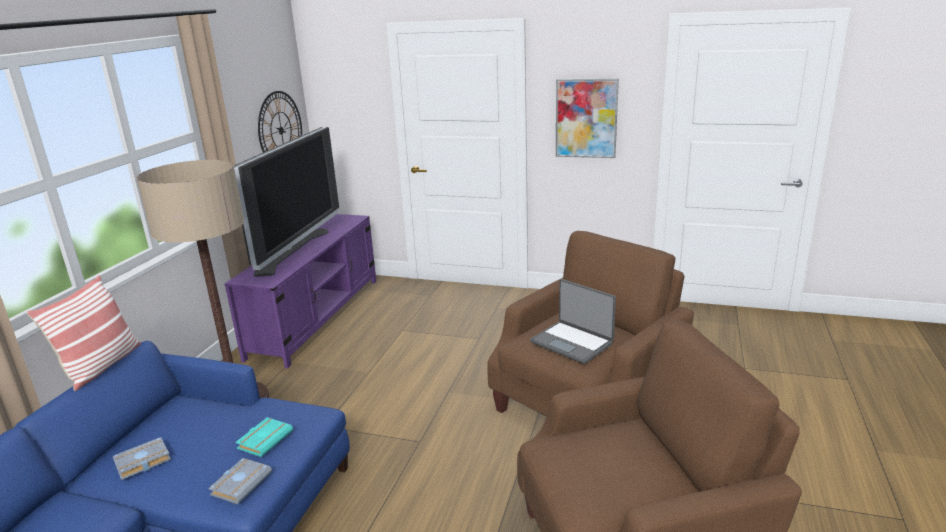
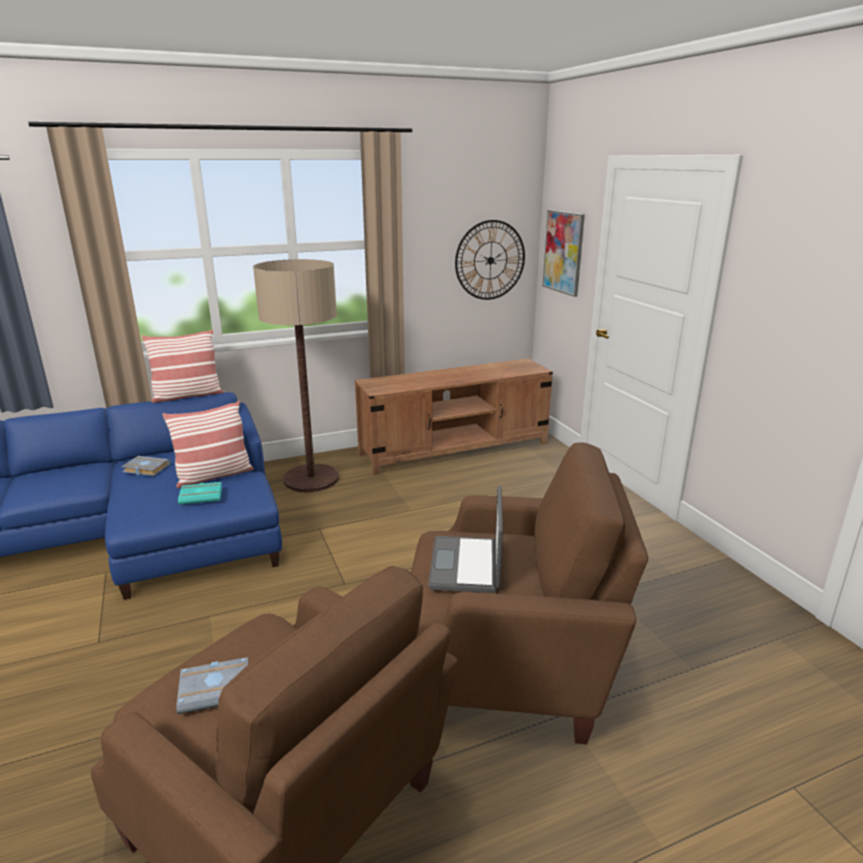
camera: 50 degrees right, 0 degrees up
(233, 422) = (214, 475): none -> pillow
(241, 483) = (146, 512): grey book -> grey book (217, 688)
(293, 251) = (438, 376): television -> none
(317, 316) = (455, 449): purple tv stand -> brown tv stand
(586, 118) = (787, 312): picture -> picture (563, 252)

